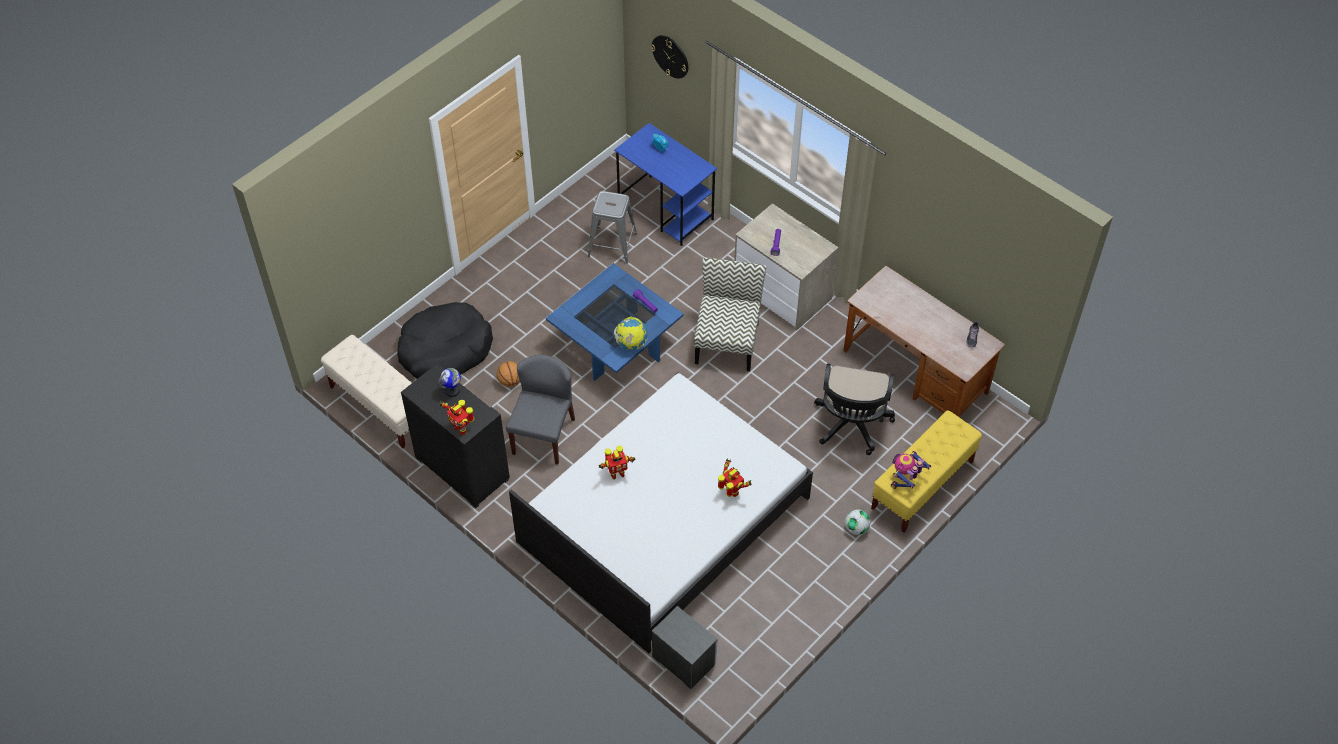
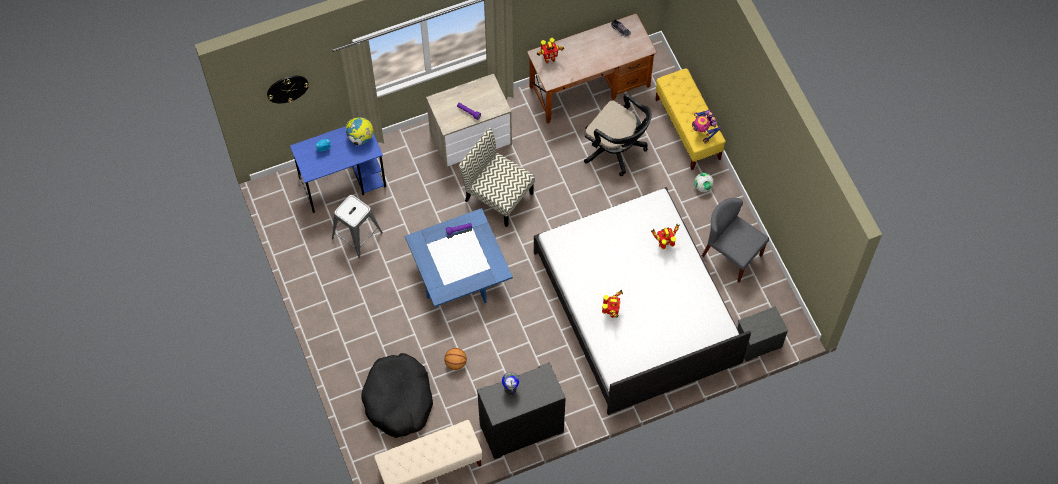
camera: 65 degrees left, 10 degrees up
(460, 428) = (549, 394): toy robot -> toy robot (549, 59)
(543, 436) = (520, 359): grey chair -> grey chair (731, 255)
(631, 344) = (492, 255): globe -> globe (360, 137)

